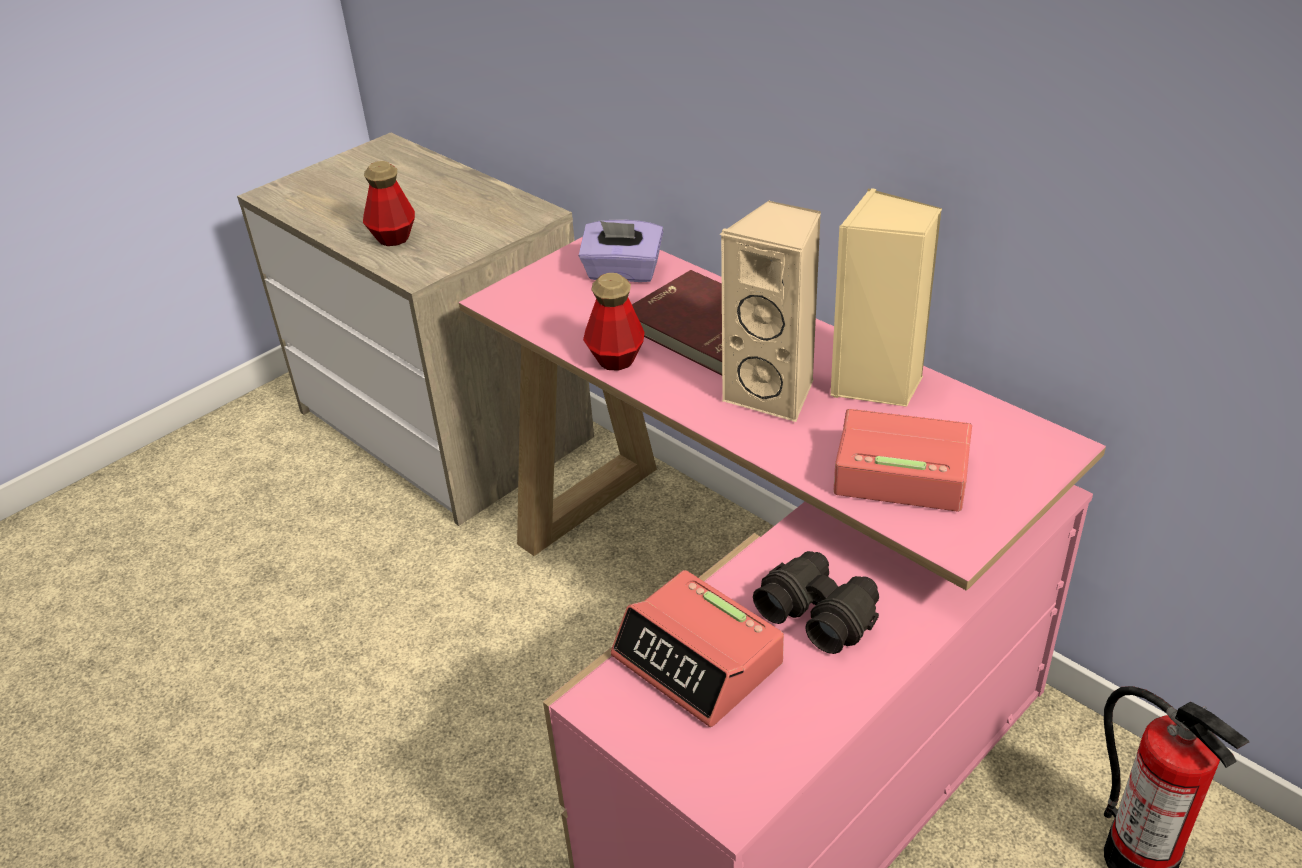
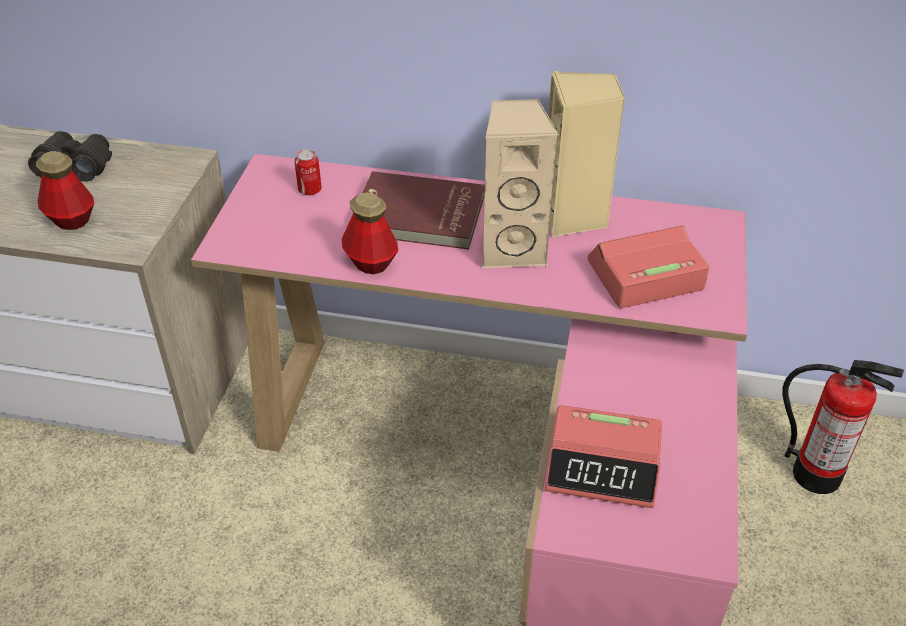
camera: 35 degrees left, 5 degrees up
(623, 273) = (310, 190): purple tissue box -> can
(819, 612) = (648, 397): black binoculars -> black binoculars (75, 166)

